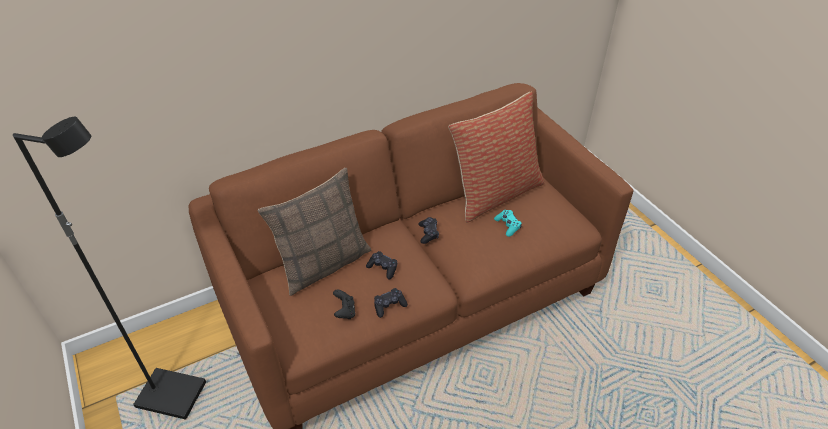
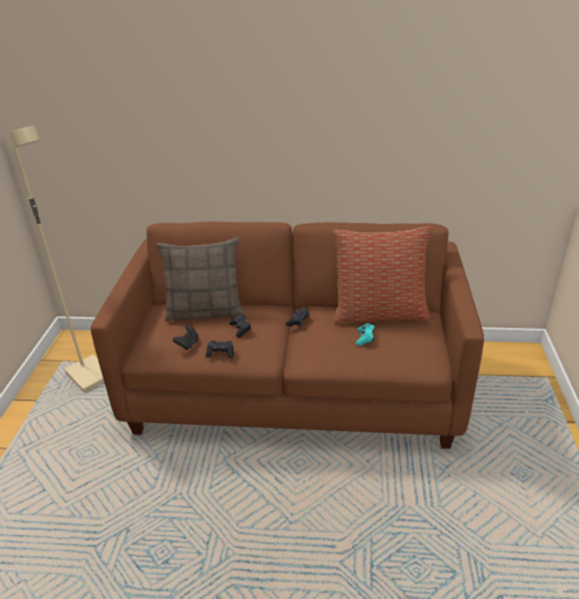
camera: 35 degrees right, 10 degrees down
(173, 394) = (91, 375): black floor lamp -> beige floor lamp

